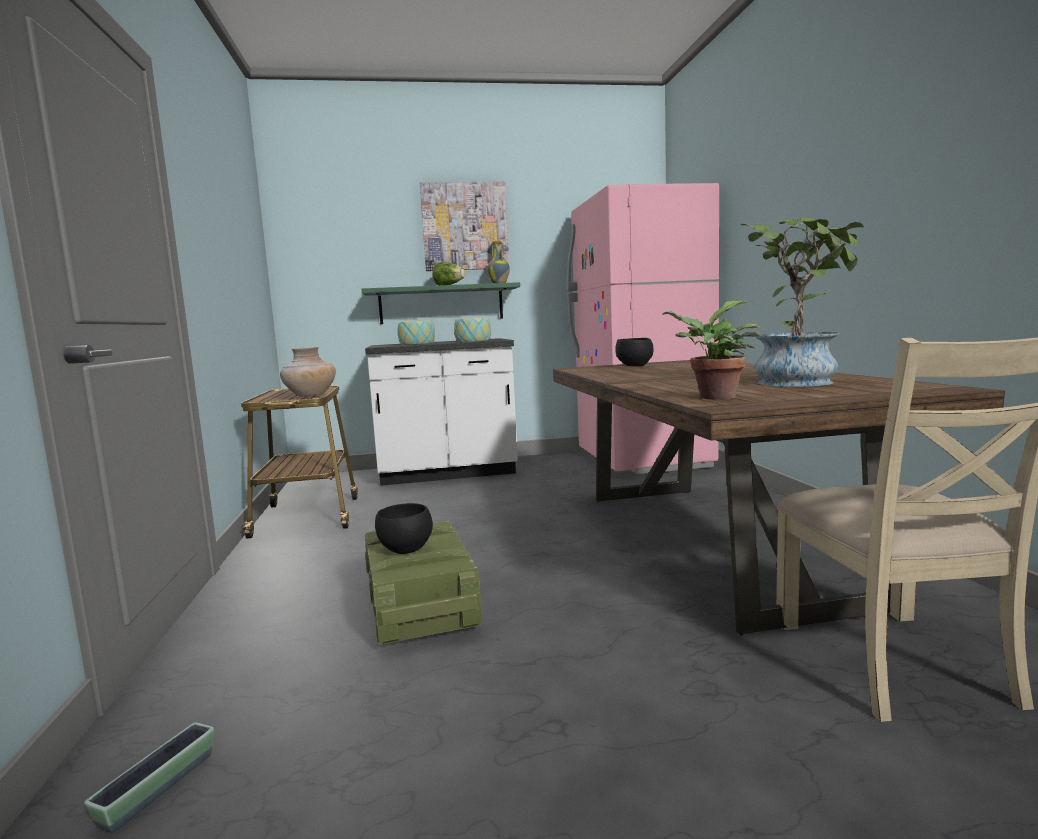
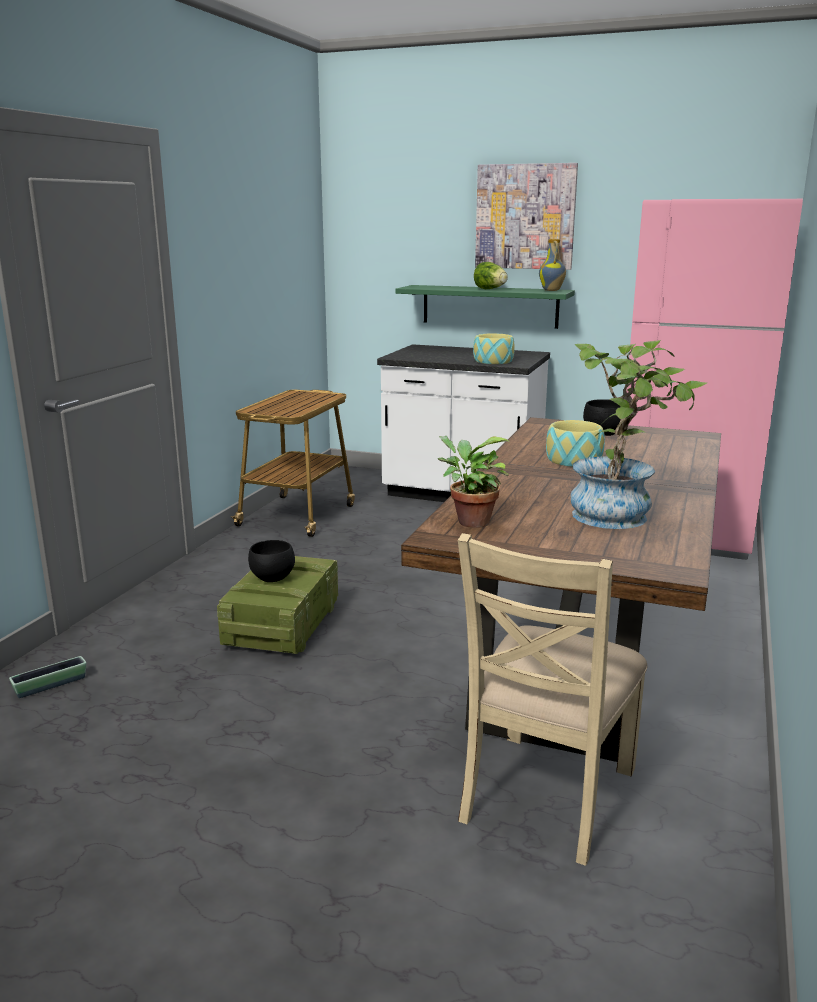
camera: 30 degrees right, 10 degrees up
(310, 396) = (293, 411): beige vase -> none
(417, 343) = (439, 355): bowl -> bowl (574, 459)

